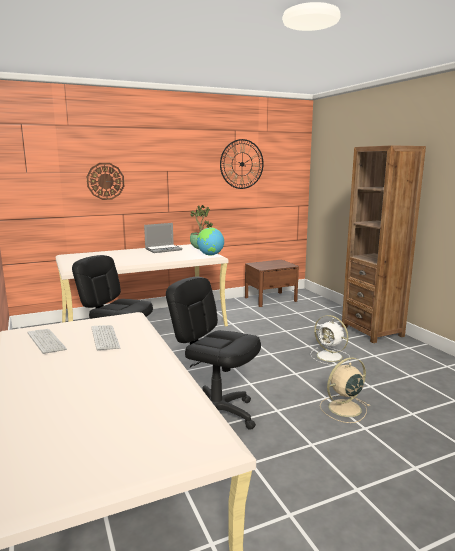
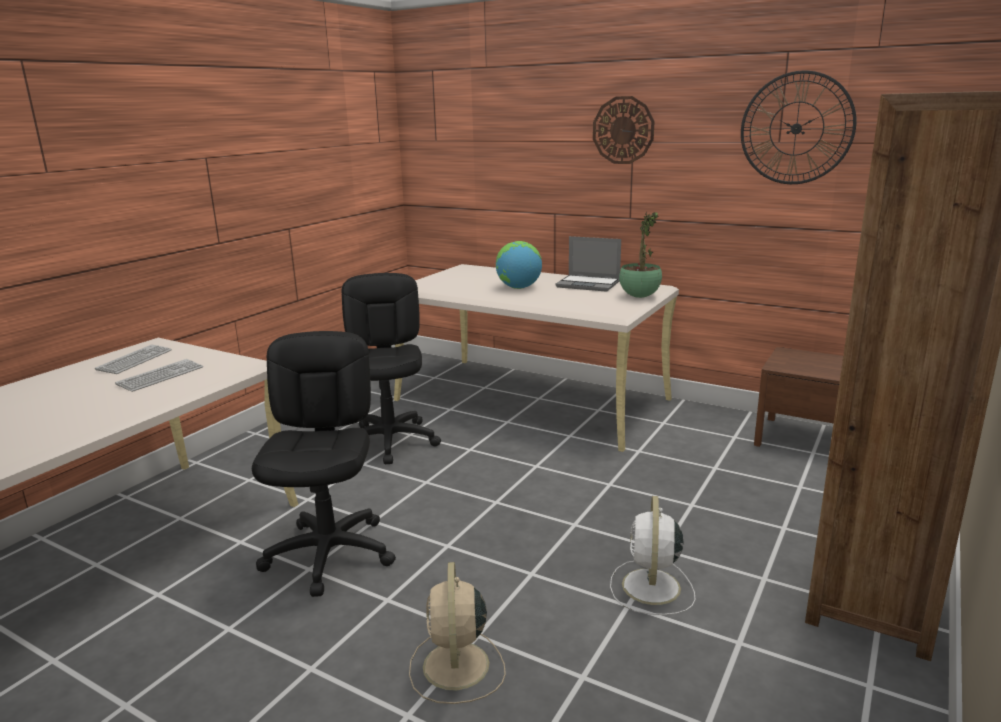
camera: 55 degrees right, 5 degrees up
(105, 181) = (530, 157): wall clock -> wall clock (623, 130)
(210, 255) = (614, 310): globe -> globe (518, 288)
(343, 408) = (456, 668): beige fan -> beige fan turned 120 degrees counterclockwise

